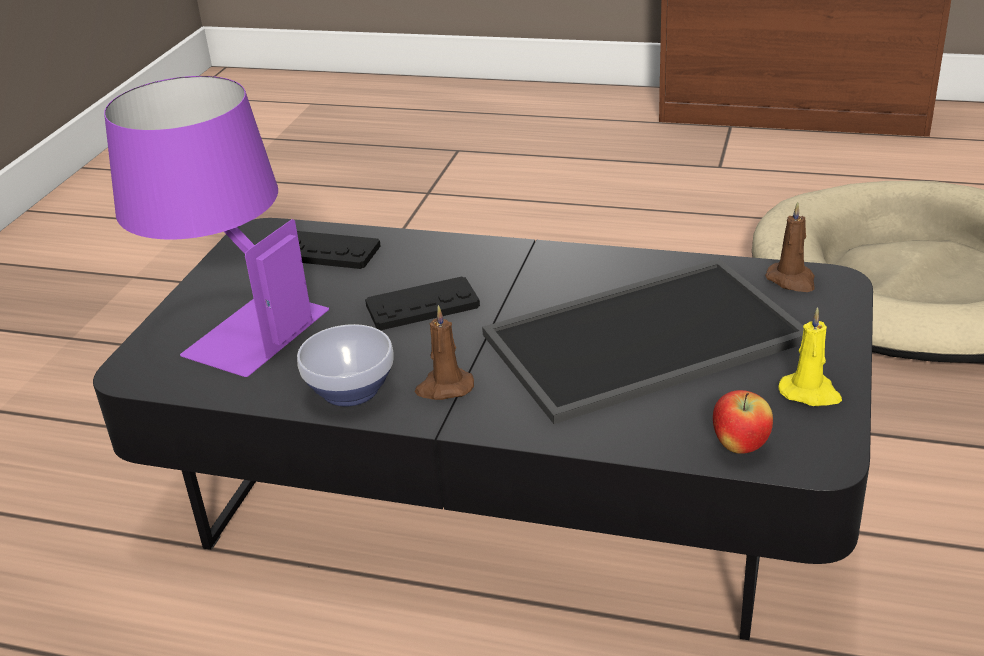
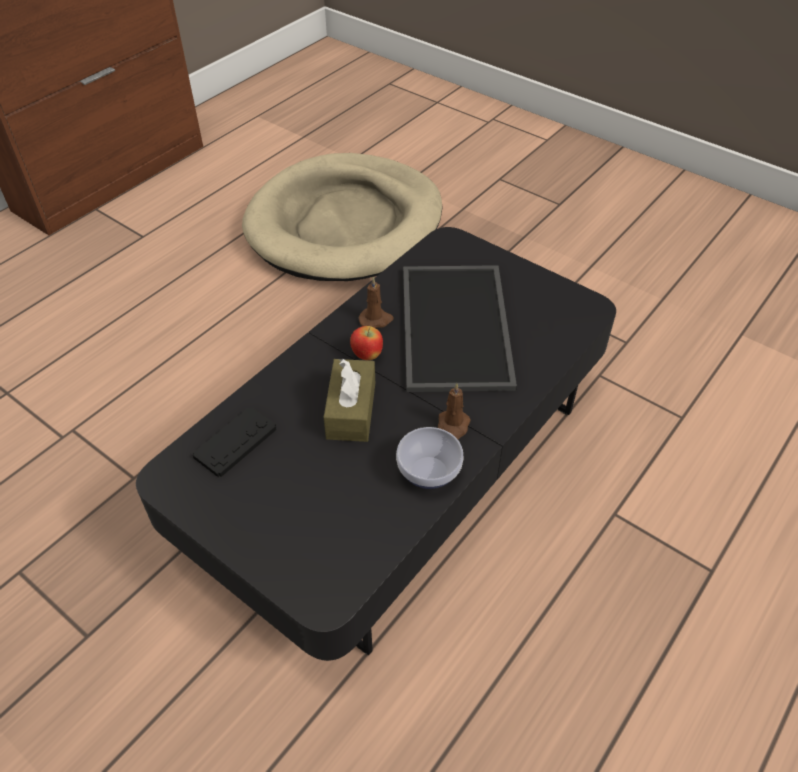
camera: 70 degrees left, 15 degrees up
(232, 325) = (300, 523): purple table lamp -> none
(422, 306) = (351, 410): black game controller -> brown tissue box
(740, 446) = (570, 329): apple -> apple (367, 355)
(792, 280) = (437, 252): brown candle -> brown candle (376, 320)
(810, 393) = (540, 289): yellow candle -> none

